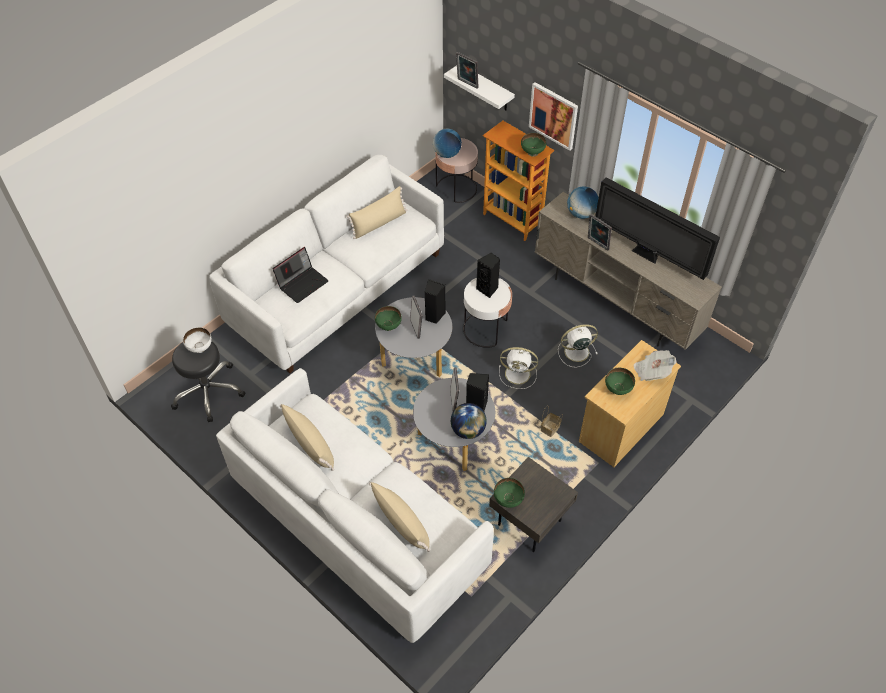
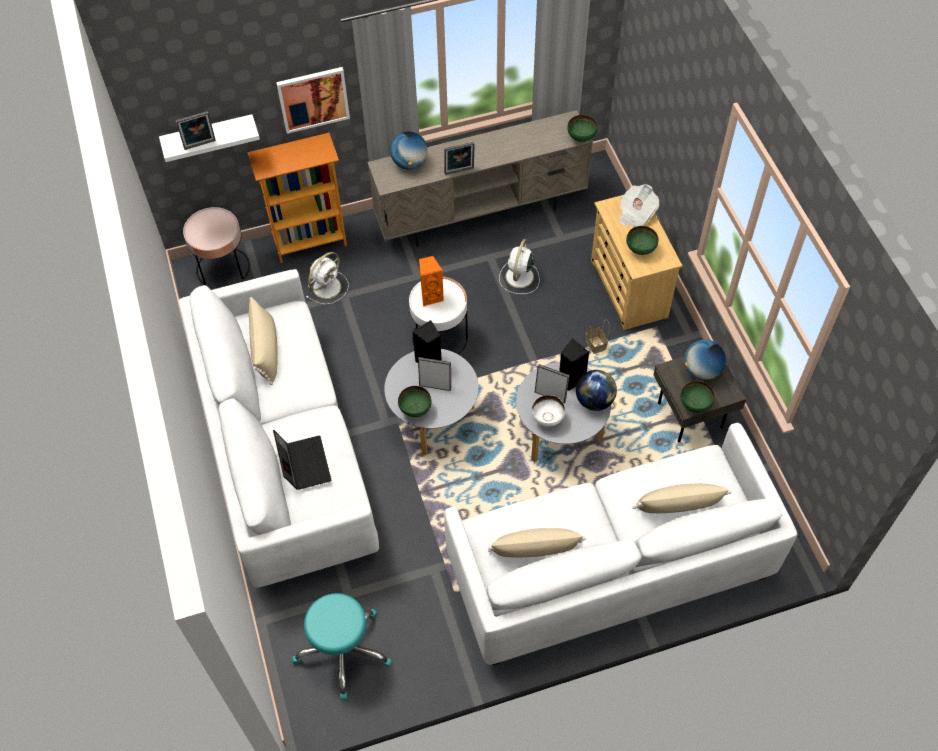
camera: 60 degrees left, 5 degrees up
(200, 348) = (329, 611): white bowl -> white bowl (547, 419)
(208, 391) = (343, 650): black stool -> turquoise stool
(447, 154) = (207, 239): globe -> globe (701, 370)
(488, 289) = (431, 296): black speaker -> orange speaker
(518, 374) = (515, 338): white fan -> white fan (328, 286)
(532, 152) = (317, 151): green bowl -> green bowl (581, 138)
(647, 256) = (502, 142): television -> none

